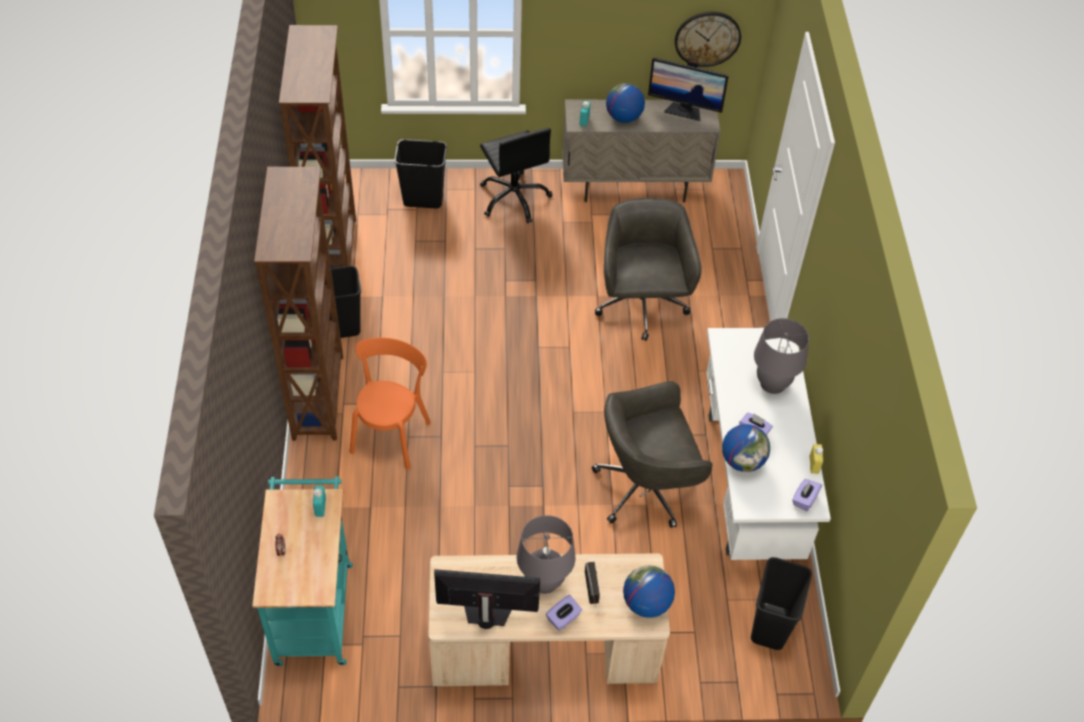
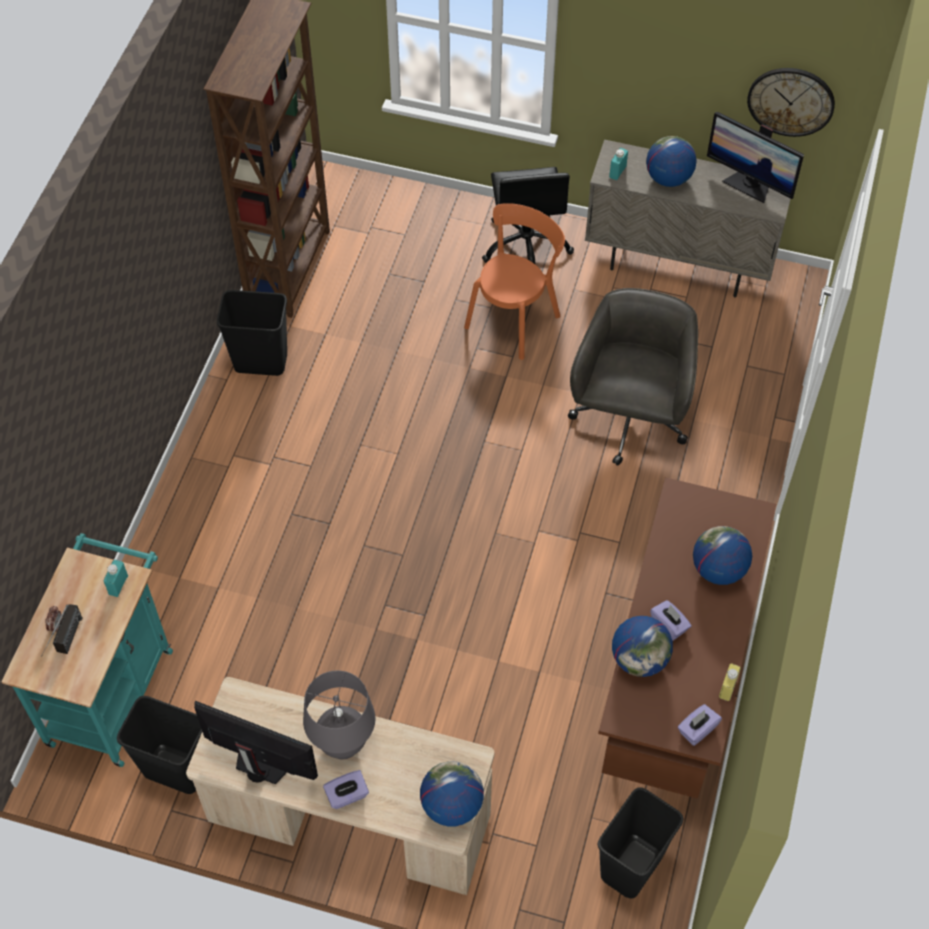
camera: 20 degrees right, 5 degrees up
(319, 396) = (209, 440): brown bookcase -> none
(392, 434) = (274, 506): orange chair -> orange chair (515, 318)
(423, 199) = (417, 223): black trash can -> black trash can (177, 768)
(594, 596) = (393, 778): radio -> radio (66, 644)
(646, 487) = (548, 650): grey office chair -> none
(749, 483) = (676, 679): white desk -> brown desk
(772, 383) = (718, 569): grey table lamp -> globe

